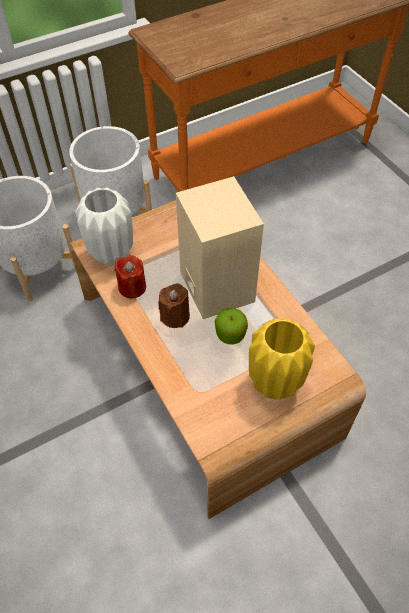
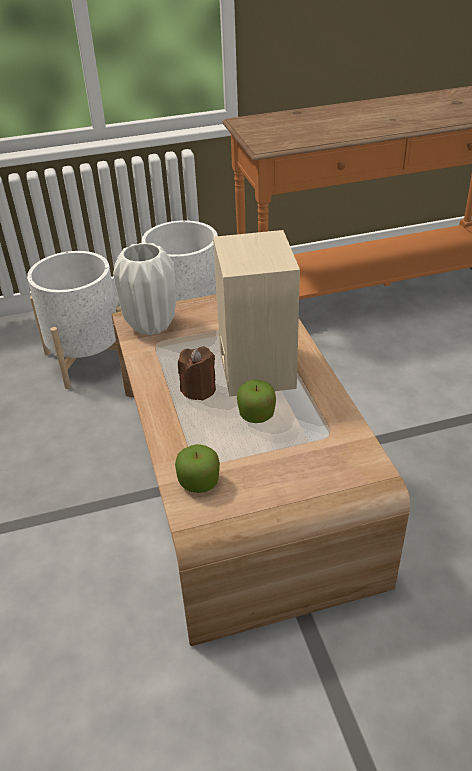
camera: 15 degrees right, 15 degrees down
(132, 287) = (161, 357): red candle -> none
(204, 409) = (199, 482): none -> apple
(274, 383) = (293, 469): yellow vase -> none

